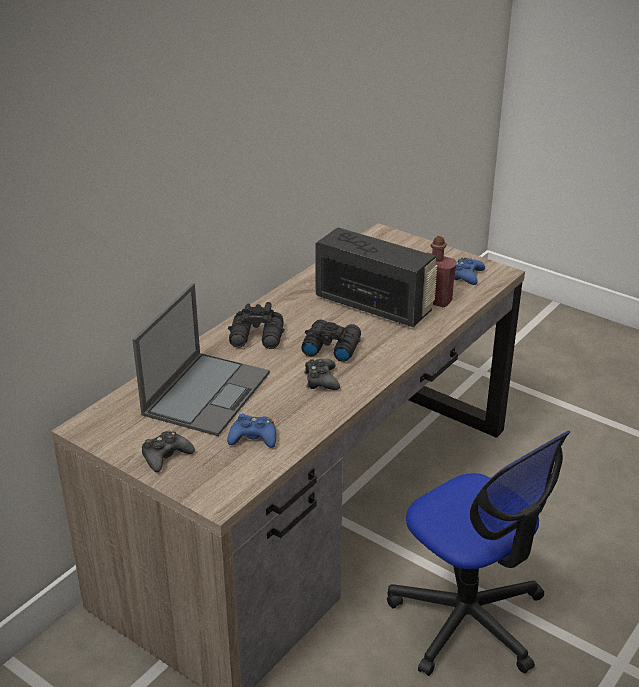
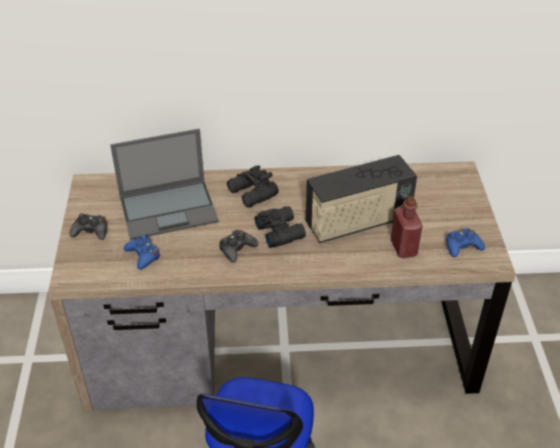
camera: 50 degrees right, 10 degrees up
(374, 305) = (357, 222): radio -> radio turned 75 degrees clockwise

